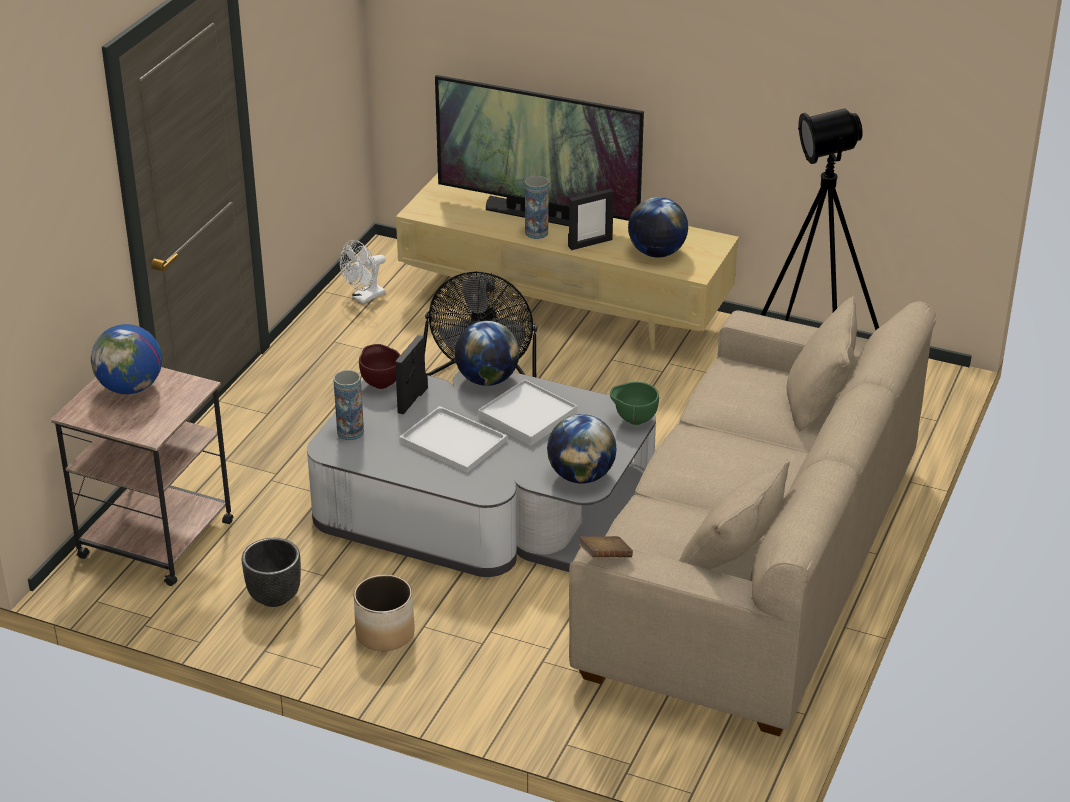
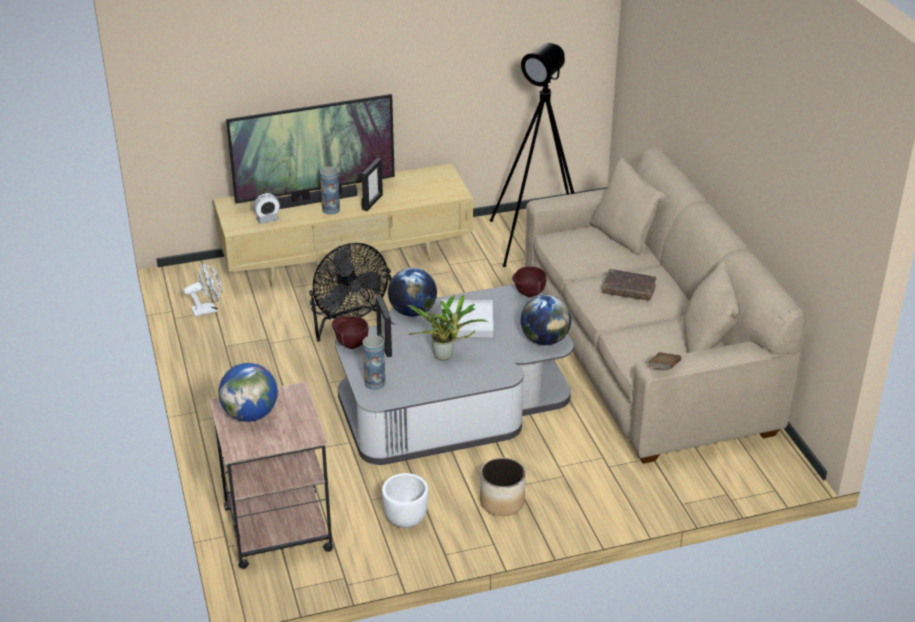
camera: 40 degrees left, 0 degrees up
(273, 596) = (405, 519): black planter -> white planter
(364, 297) = (208, 309): white fan -> white fan turned 120 degrees counterclockwise
(455, 441) = (446, 356): white tray -> potted plant
(460, 216) = (267, 219): none -> alarm clock
(633, 420) = (528, 295): green bowl -> brown bowl
(656, 253) = (419, 192): globe -> none
(723, 463) = (628, 290): none -> brown book

